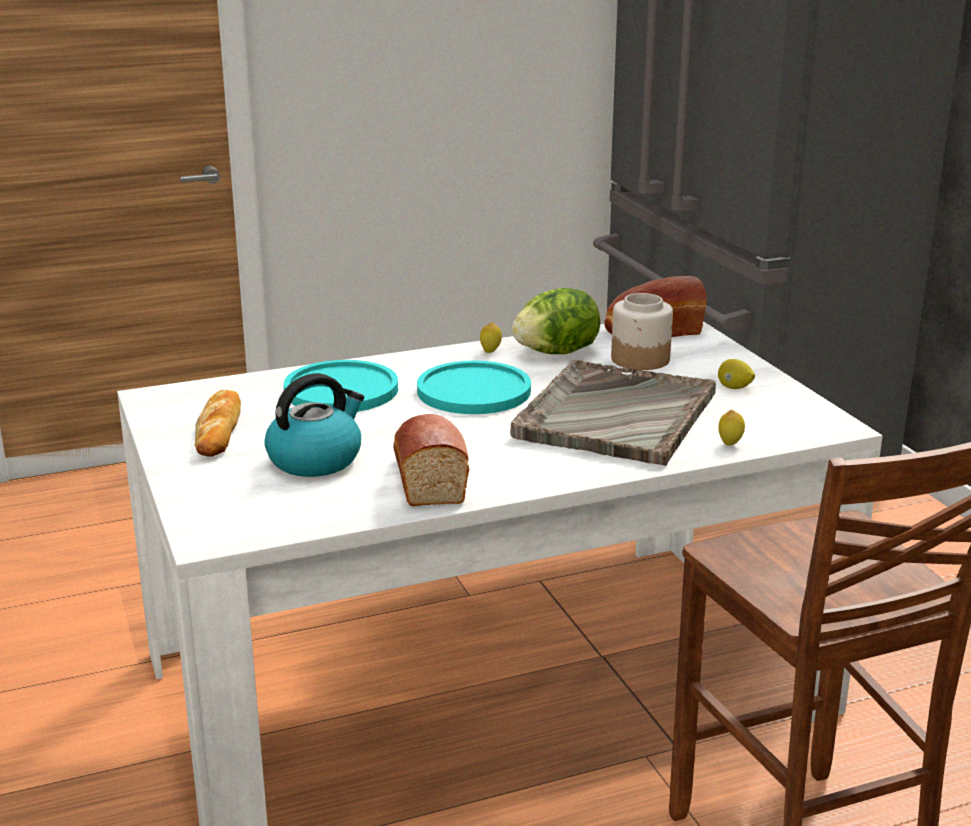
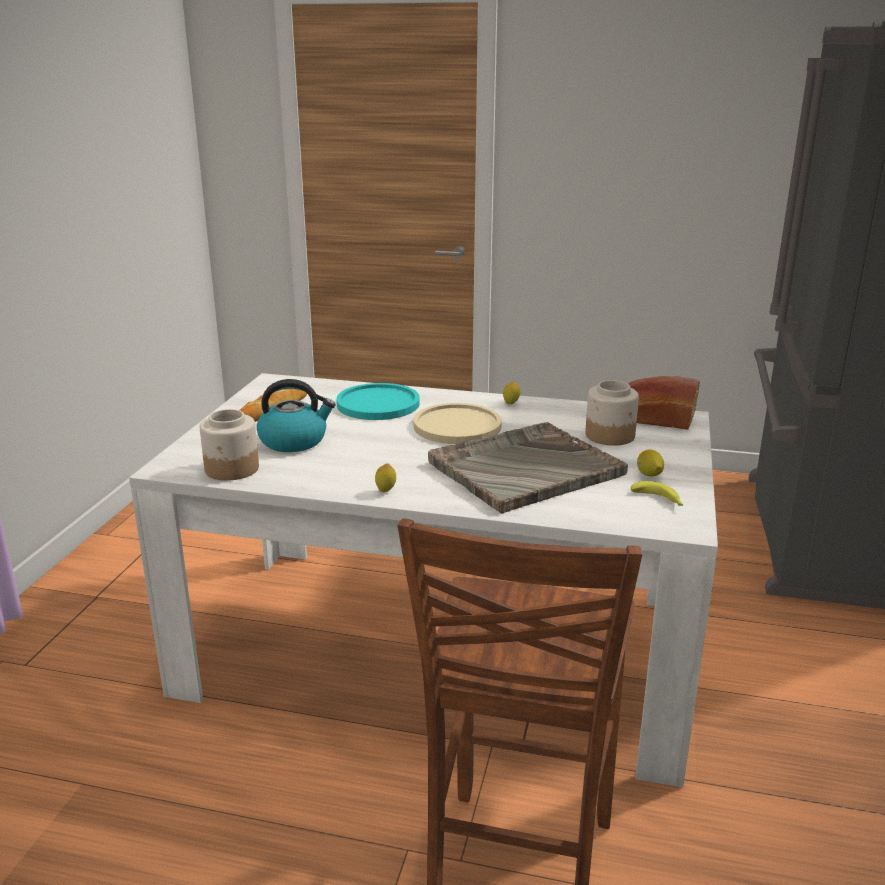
camera: 35 degrees right, 0 degrees up
(298, 513) = (232, 469): none -> jar
(428, 478) = (336, 472): bread -> none
(474, 391) = (457, 426): turquoise plate -> beige plate
(556, 352) = (556, 416): lettuce -> none
(730, 444) = (576, 513): lemon -> lemon (386, 491)
(778, 409) = (659, 500): none -> banana

